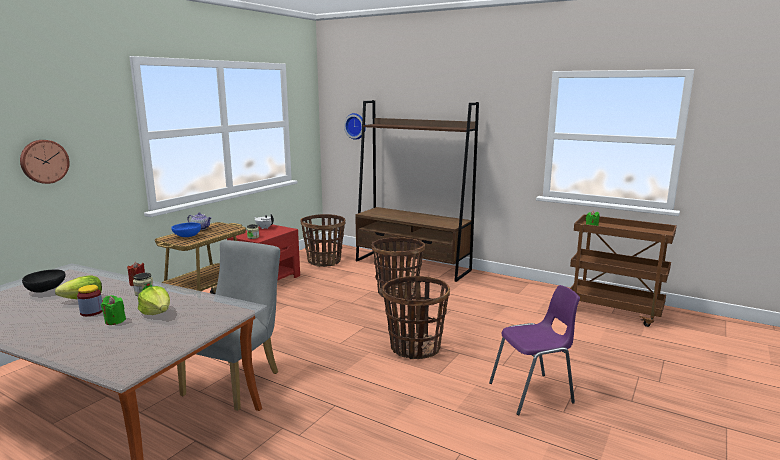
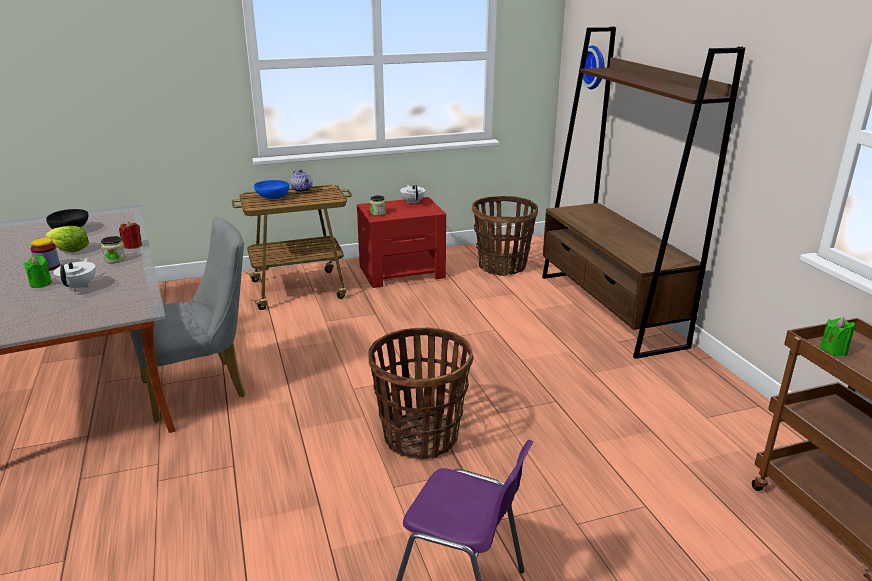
camera: 40 degrees right, 10 degrees up
(44, 161) = (129, 88): wall clock -> none
(157, 312) = (79, 286): lettuce -> white teapot
(397, 293) = (523, 345): basket -> none

